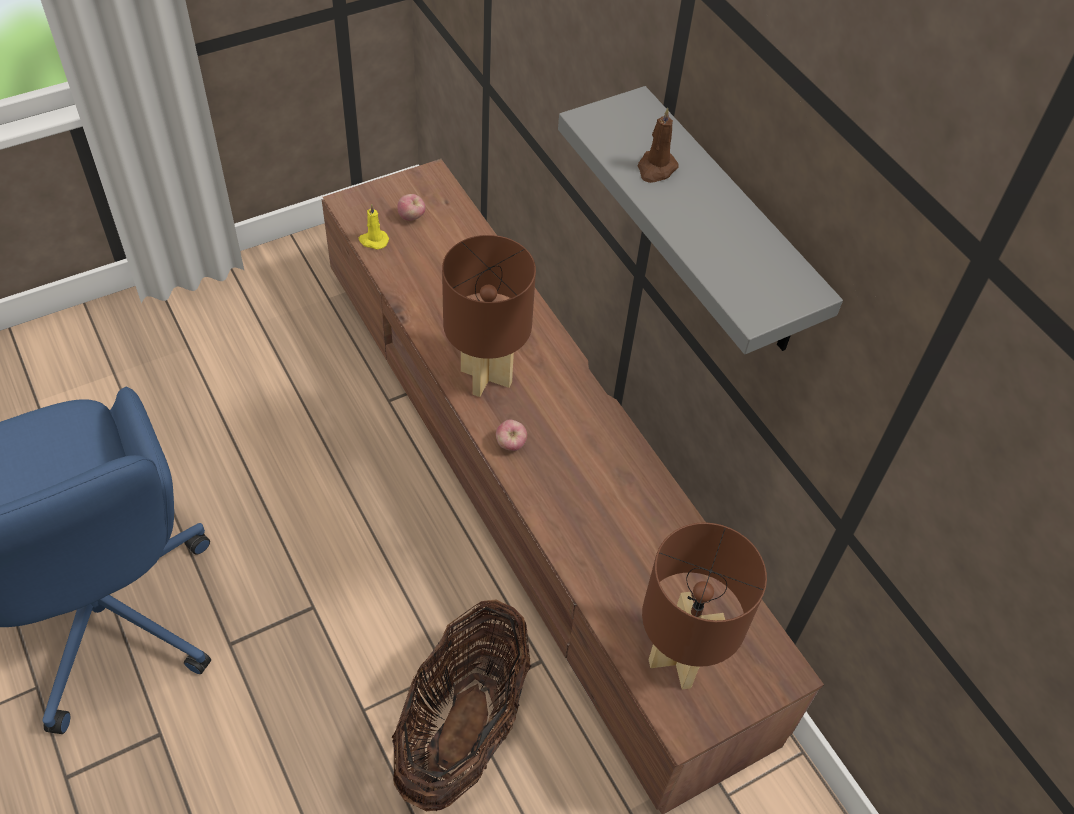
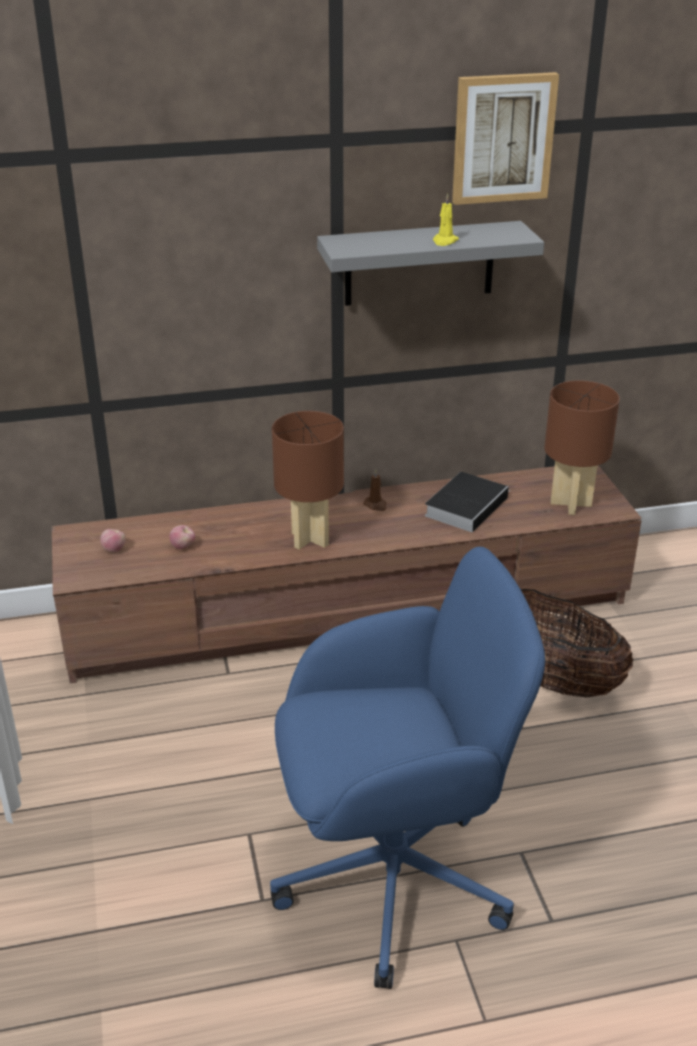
camera: 70 degrees left, 20 degrees down
(373, 240) = (129, 573): yellow candle -> yellow candle (444, 241)
(510, 444) = (379, 538): apple -> apple (183, 547)
(624, 528) = (467, 505): none -> book
(656, 169) = (398, 242): brown candle -> brown candle (376, 505)
(854, 159) = (502, 138): none -> picture

